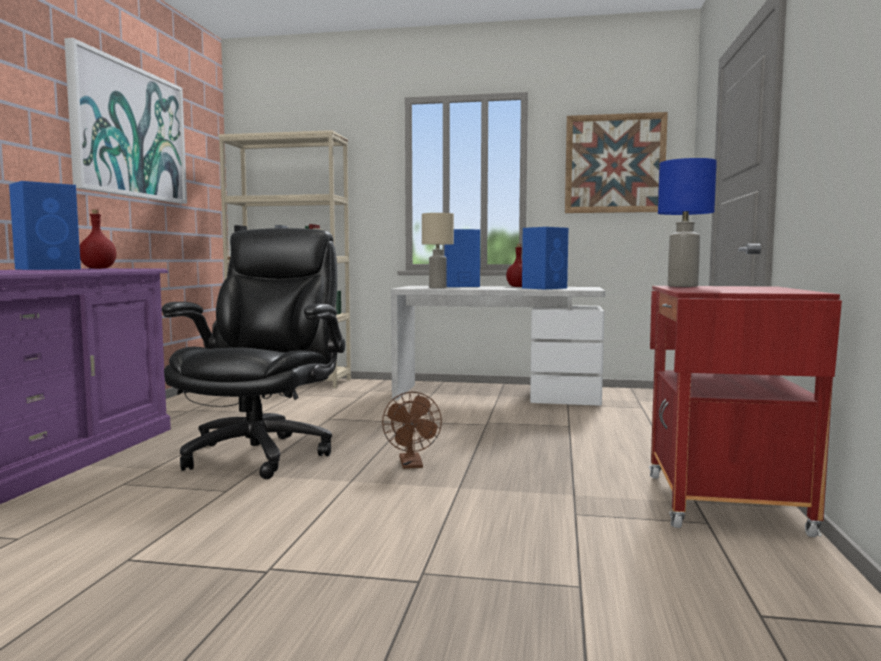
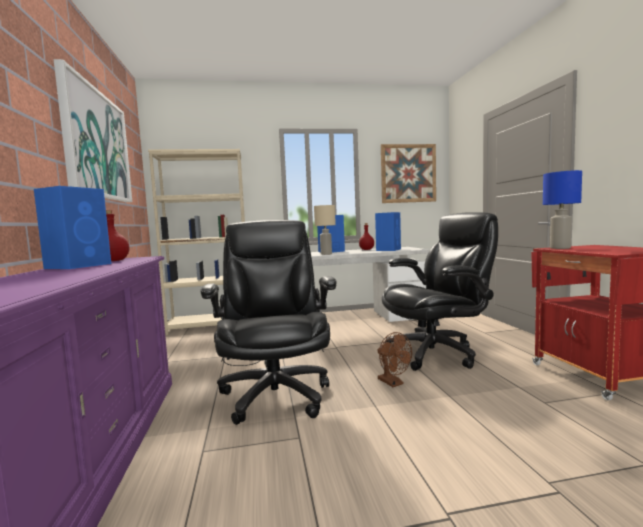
camera: 20 degrees left, 0 degrees up
(529, 446) = (436, 354): none -> black office chair

